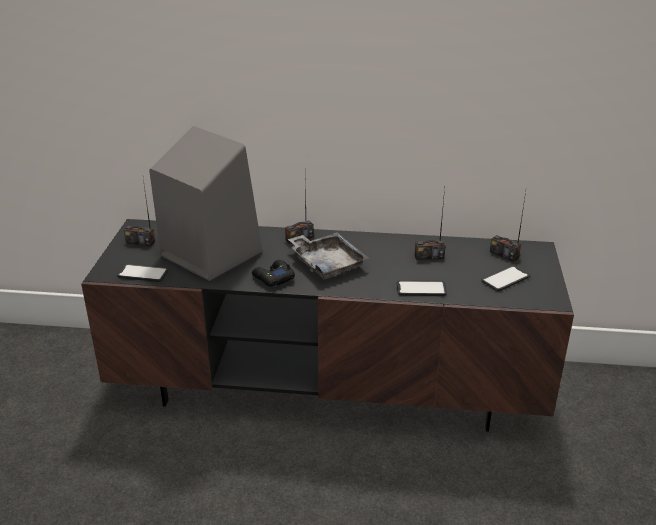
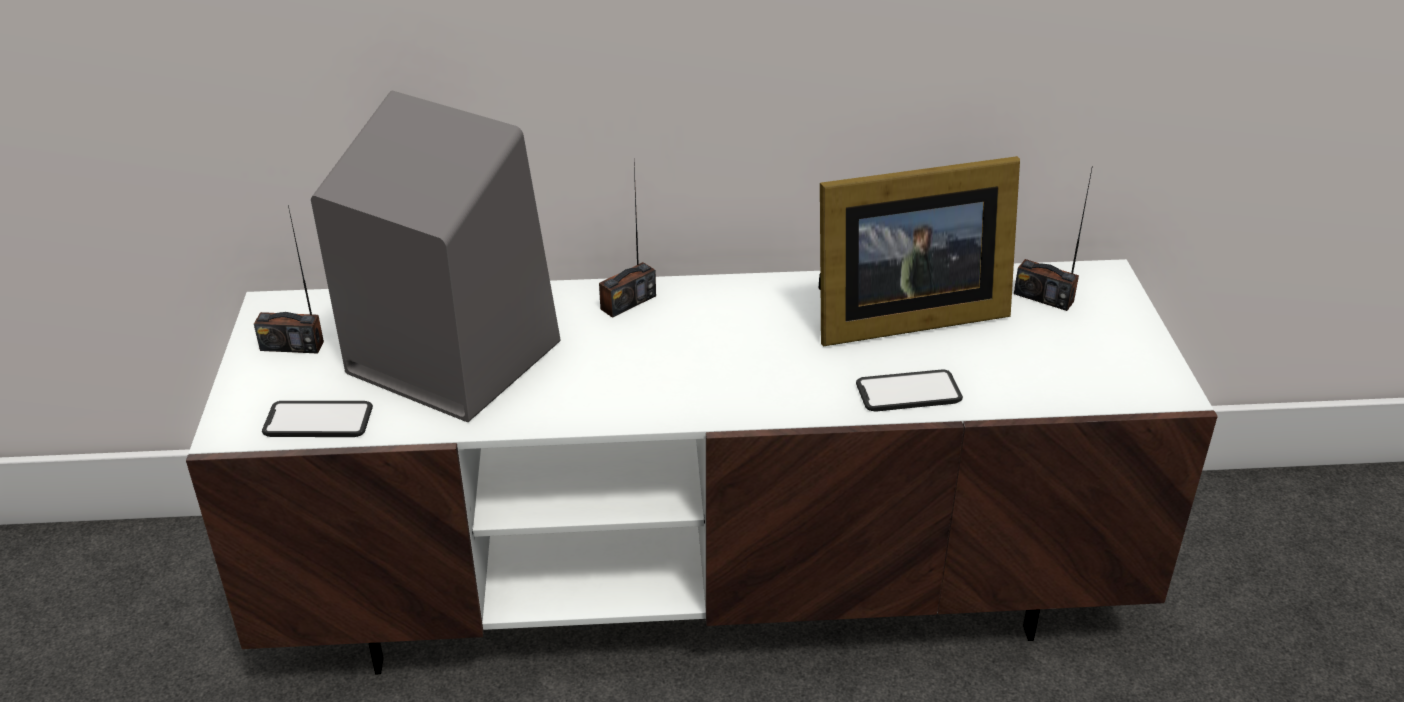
camera: 10 degrees left, 5 degrees up
(273, 278) = (600, 400): black game controller -> none
(327, 263) = (701, 354): grey tray -> none
(328, 386) = (702, 586): black tv stand -> white tv stand
(429, 256) = (900, 316): radio -> picture frame
(505, 279) = (1063, 351): phone -> none

